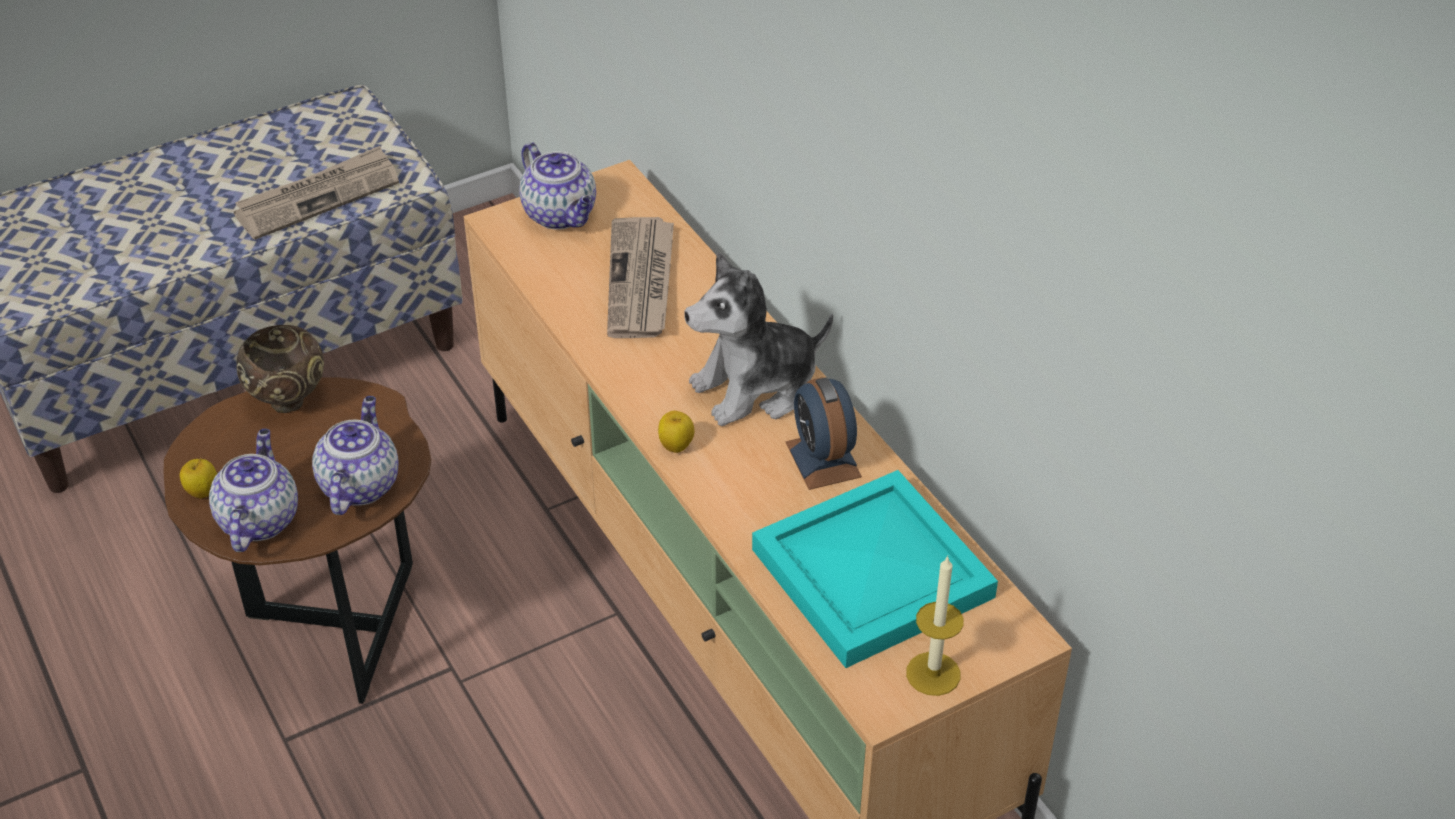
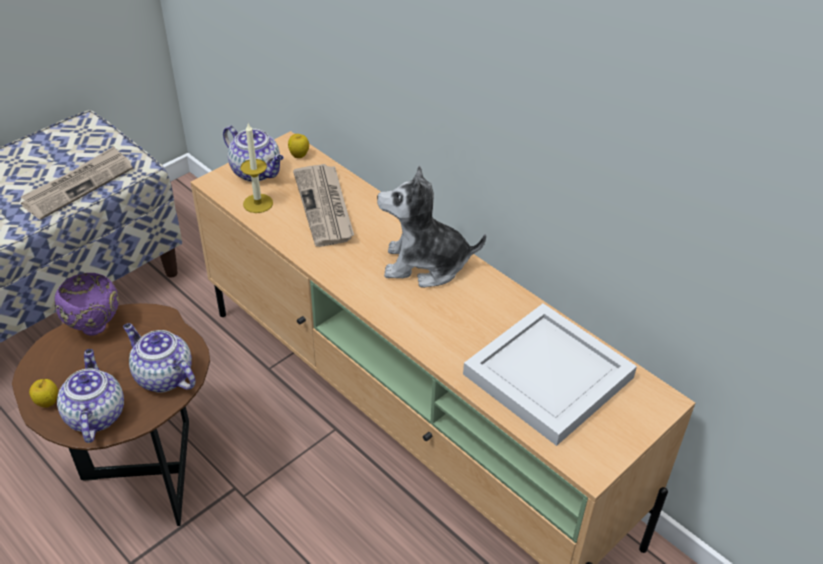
camera: 15 degrees left, 0 degrees up
(289, 401) = (95, 326): brown bowl -> purple bowl
(359, 484) = (162, 376): teapot -> teapot turned 45 degrees counterclockwise
(676, 446) = (386, 312): apple -> apple (299, 156)
(756, 388) = (425, 264): plush toy -> plush toy turned 45 degrees clockwise
(823, 459) = (487, 304): alarm clock -> none
(876, 574) = (551, 376): turquoise tray -> white tray
(933, 674) = (615, 438): candle -> candle (258, 203)

